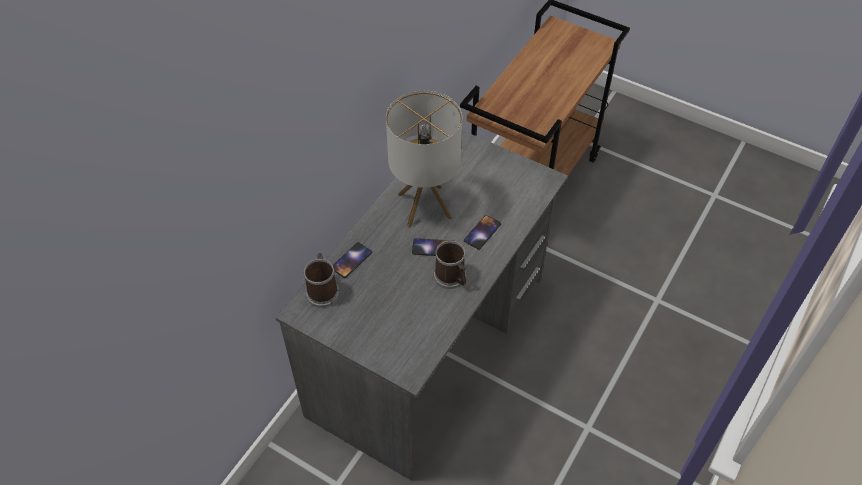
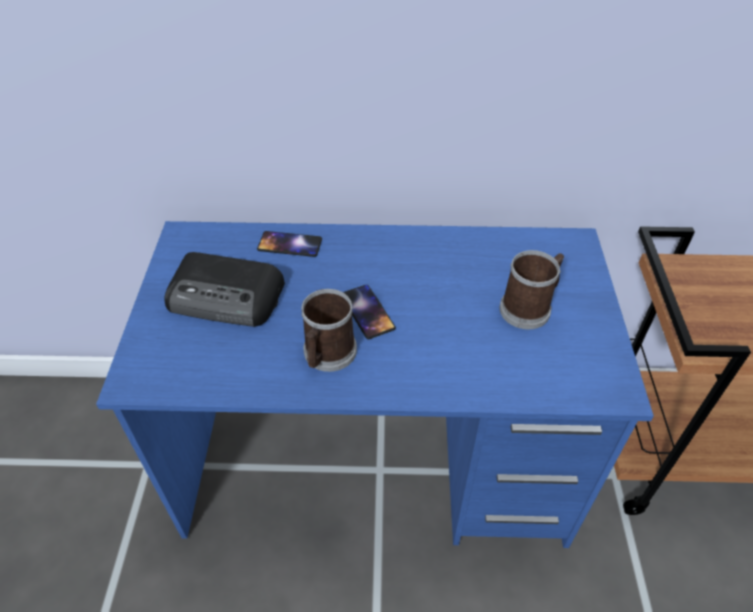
camera: 60 degrees right, 5 degrees down
(323, 290) = (227, 240): mug -> mug (529, 307)
(374, 307) = (227, 297): none -> radio
(424, 206) = (432, 272): table lamp -> none
(429, 346) = (377, 464): grey desk -> blue desk
(482, 232) = (438, 353): phone -> none

